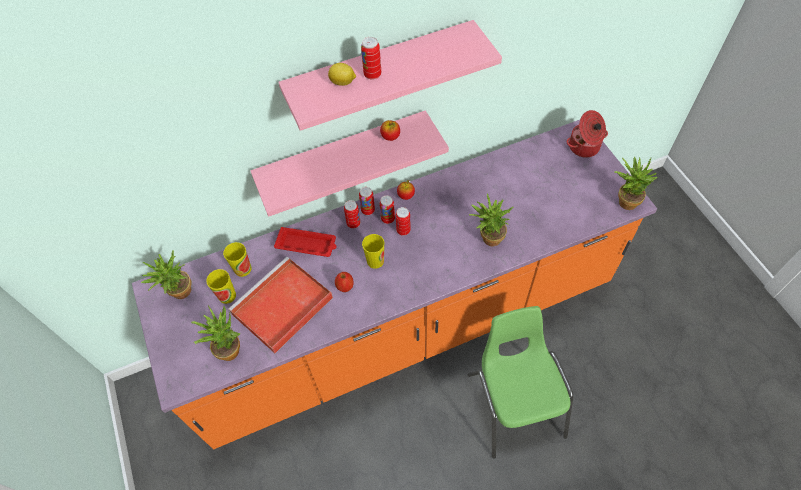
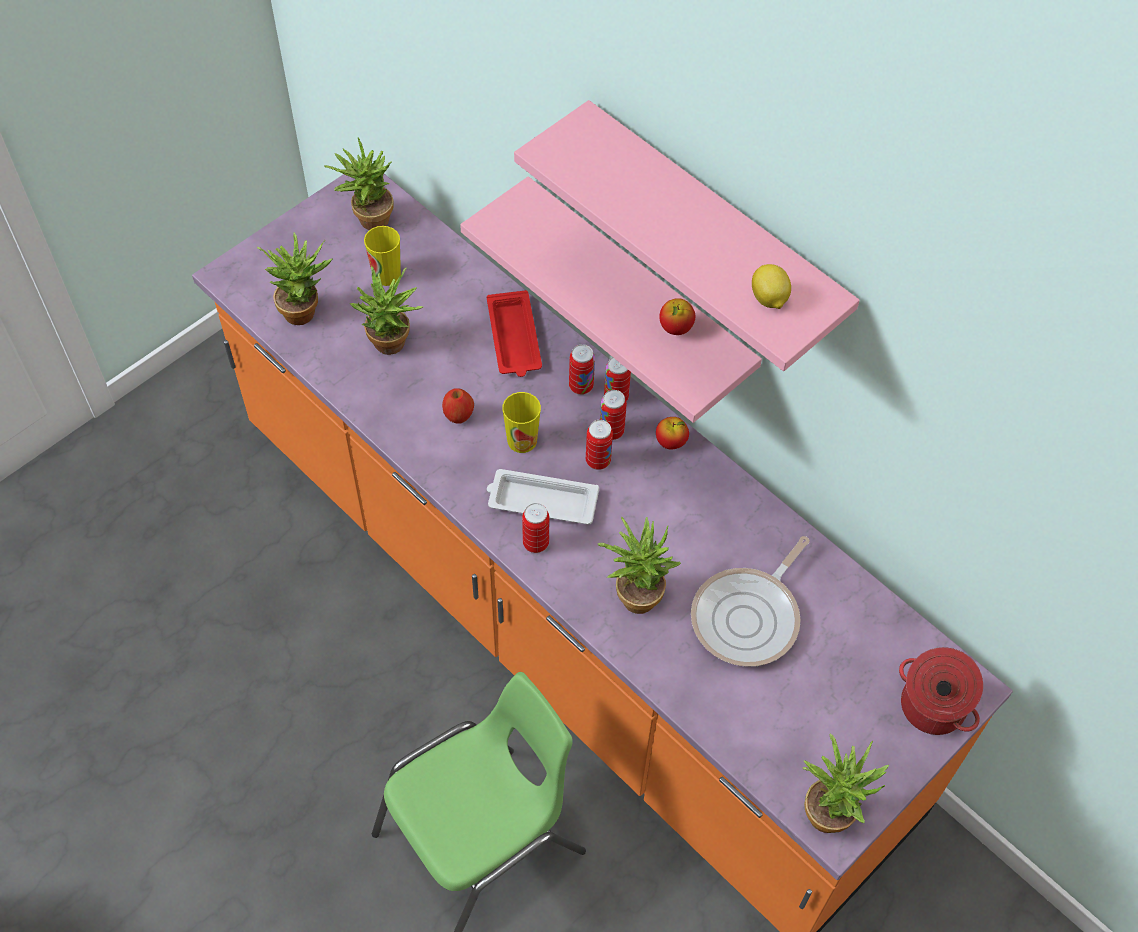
camera: 65 degrees right, 0 degrees up
(242, 269) = (438, 275): cup -> none
(281, 307) = (391, 347): red tray -> potted plant
(343, 82) = (621, 174): lemon -> lemon (768, 299)
(372, 74) = (656, 204): can -> can (536, 543)
(417, 263) = (541, 501): none -> white tray
(517, 197) = (749, 617): none -> frying pan

